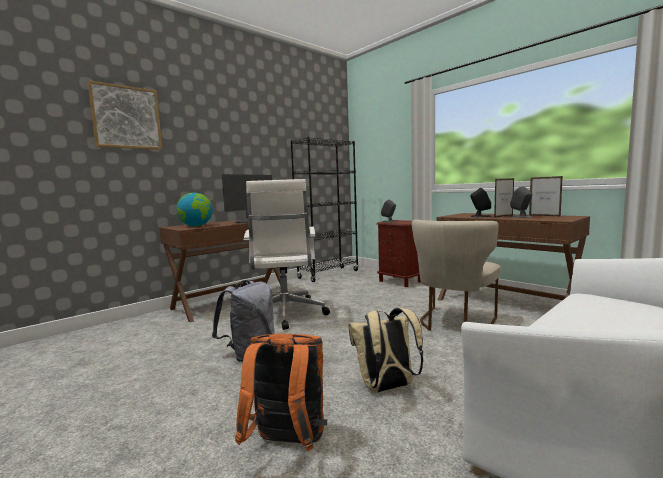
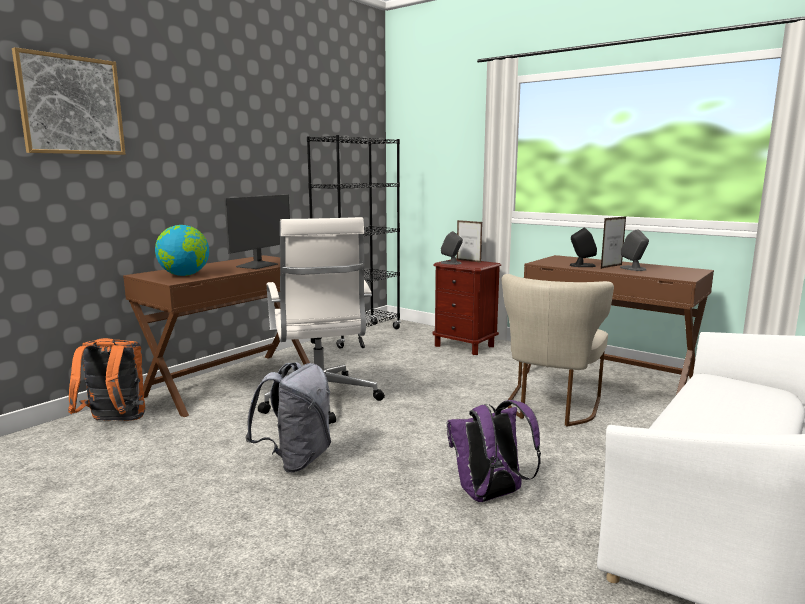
camera: 10 degrees left, 5 degrees up
(287, 444) = (396, 569): orange backpack -> orange backpack (114, 422)
(386, 388) = (490, 496): beige backpack -> purple backpack
(544, 216) = (660, 267): picture frame -> picture frame (468, 261)

